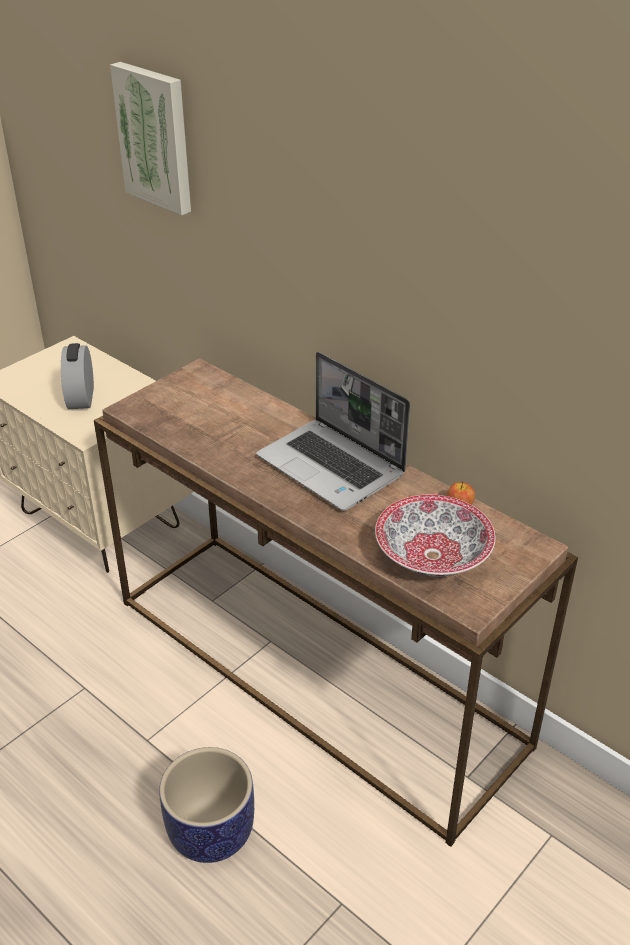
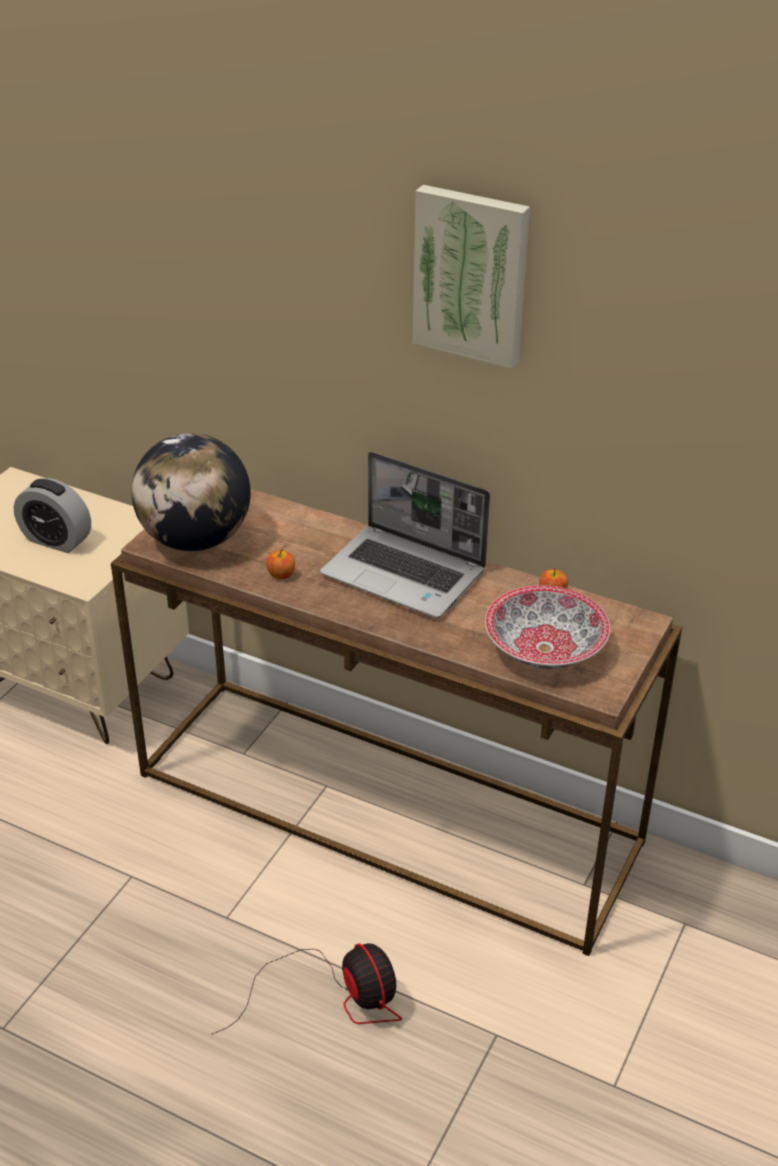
camera: 15 degrees left, 0 degrees up
(81, 398) = (56, 540): alarm clock -> alarm clock turned 45 degrees counterclockwise
(156, 137) = (139, 232): picture -> picture (472, 275)
(166, 410) = (195, 540): none -> globe
(212, 833) = (336, 997): planter -> fan
(223, 451) = (281, 575): none -> apple

